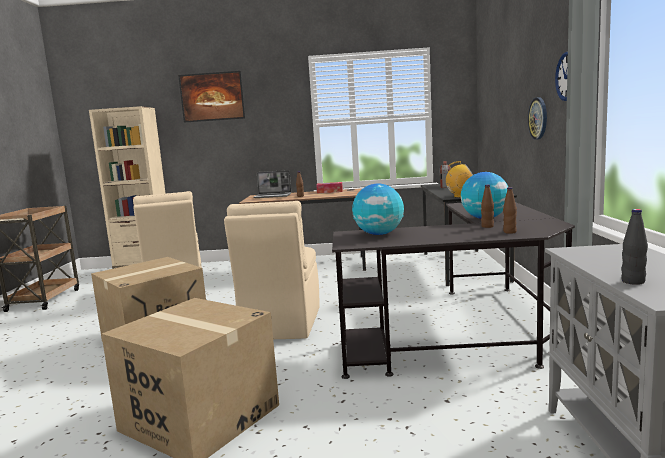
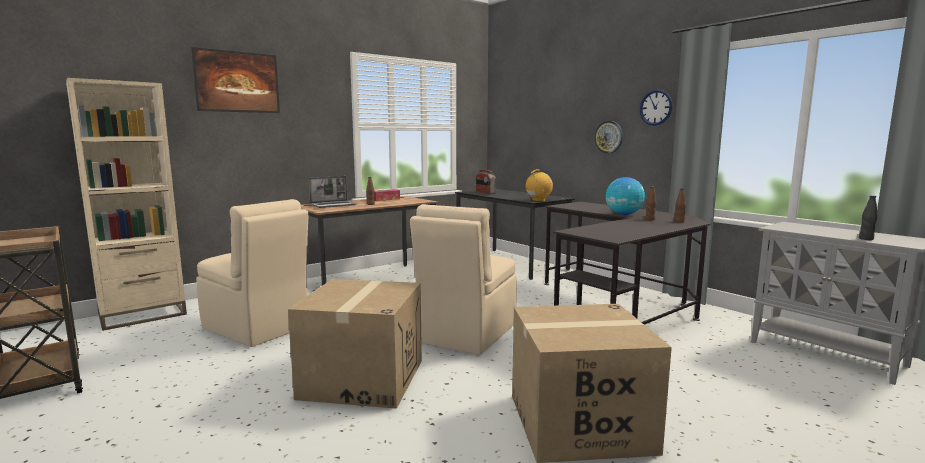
camera: 40 degrees left, 0 degrees up
(281, 324) = (466, 334): beige chair -> beige chair turned 60 degrees clockwise
(379, 234) = (601, 230): globe -> none

